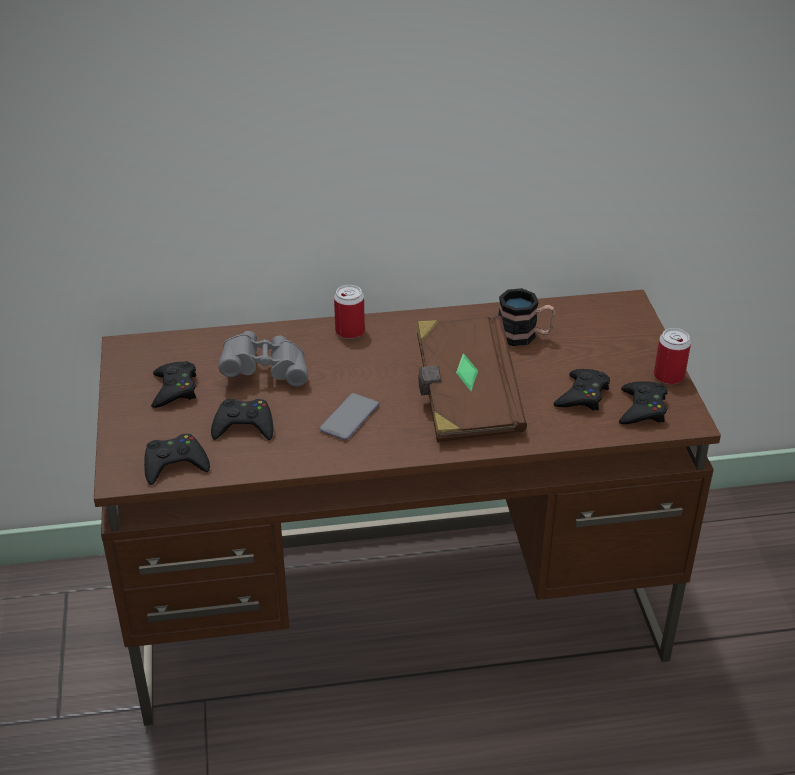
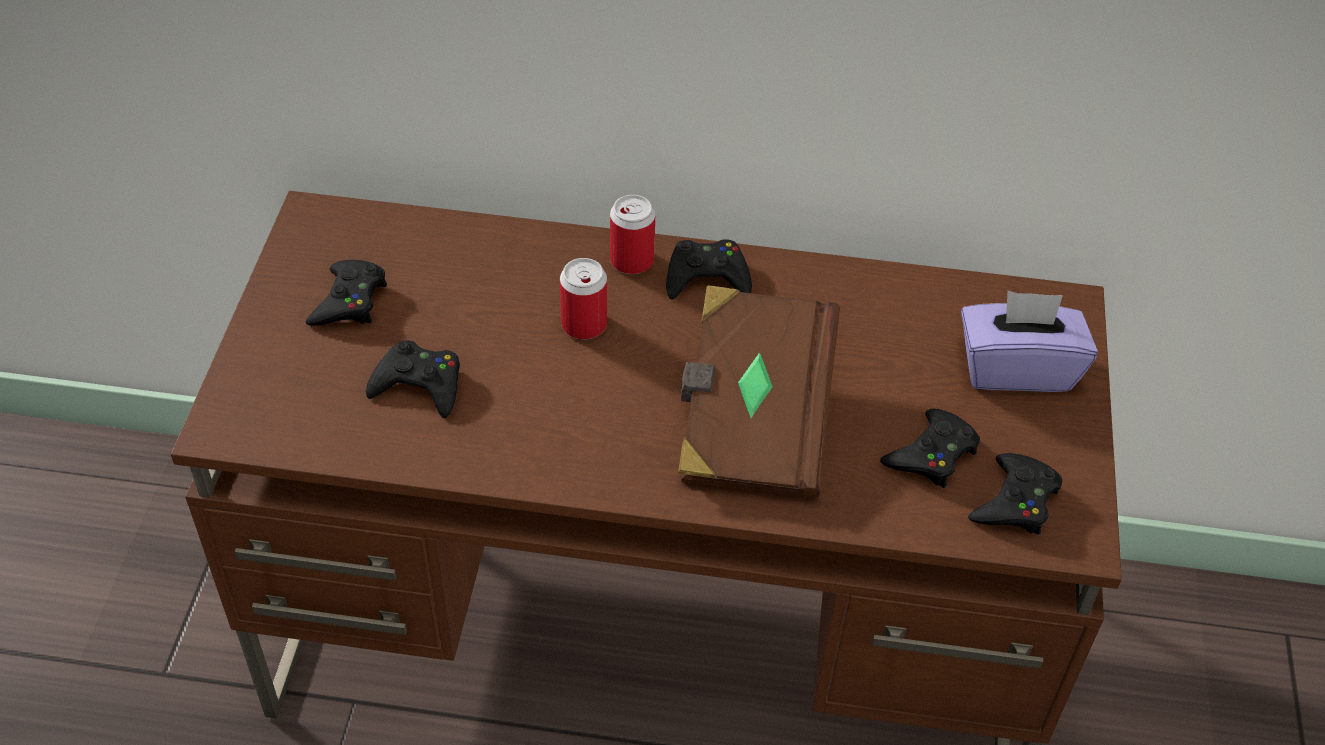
camera: 15 degrees right, 10 degrees up
(175, 464) = (300, 425): black game controller -> black game controller (707, 277)
(265, 371) = (485, 301): grey binoculars -> none
(349, 418) = (571, 408): phone -> none
(524, 336) = (886, 328): mug -> none
(612, 341) = (1016, 368): none -> purple tissue box
(669, 376) = (1080, 452): can -> can (584, 324)

